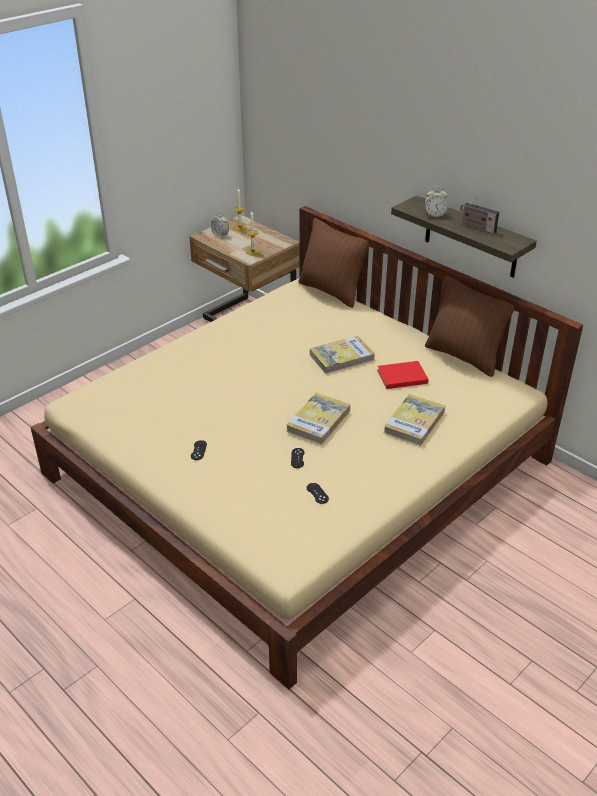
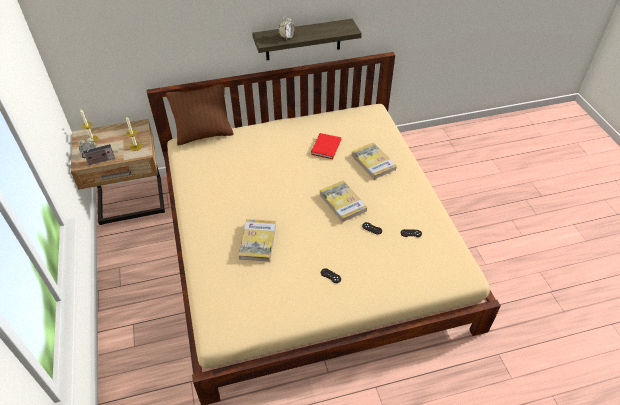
camera: 60 degrees left, 10 degrees up
(342, 357) = (283, 163): book -> book (258, 241)
(464, 357) = (326, 114): brown pillow -> none
(476, 227) = (318, 30): radio -> radio (100, 161)

